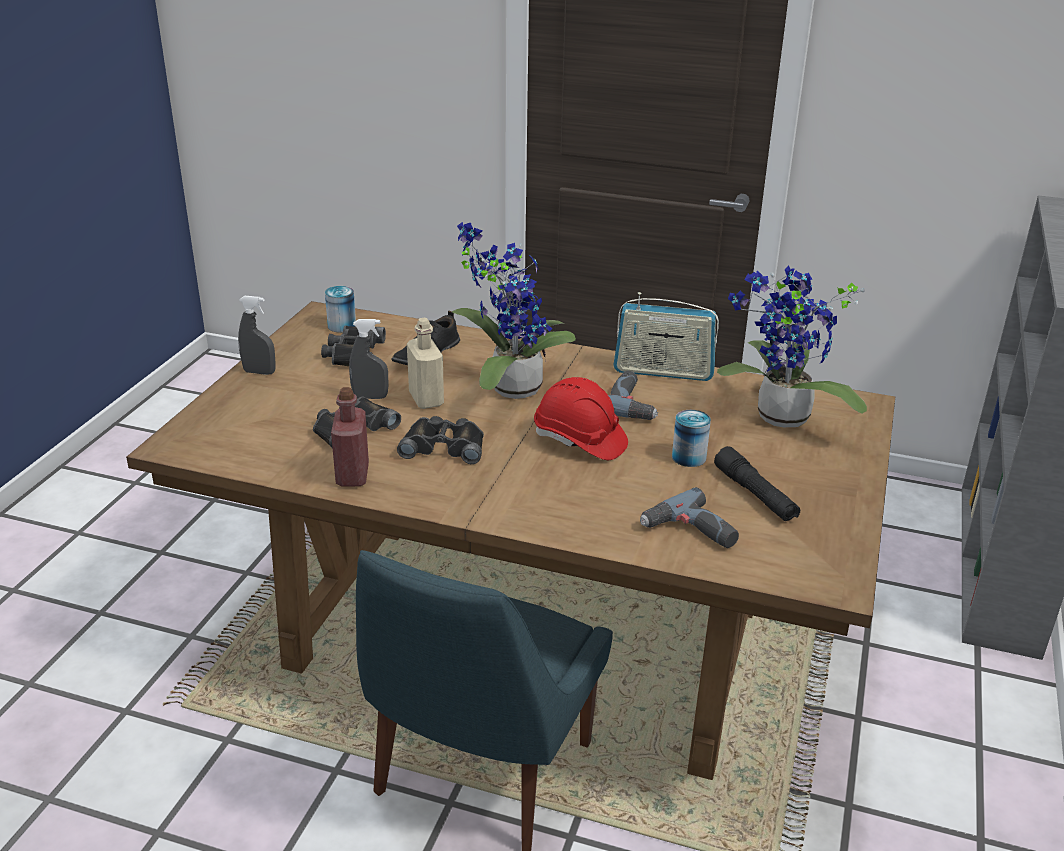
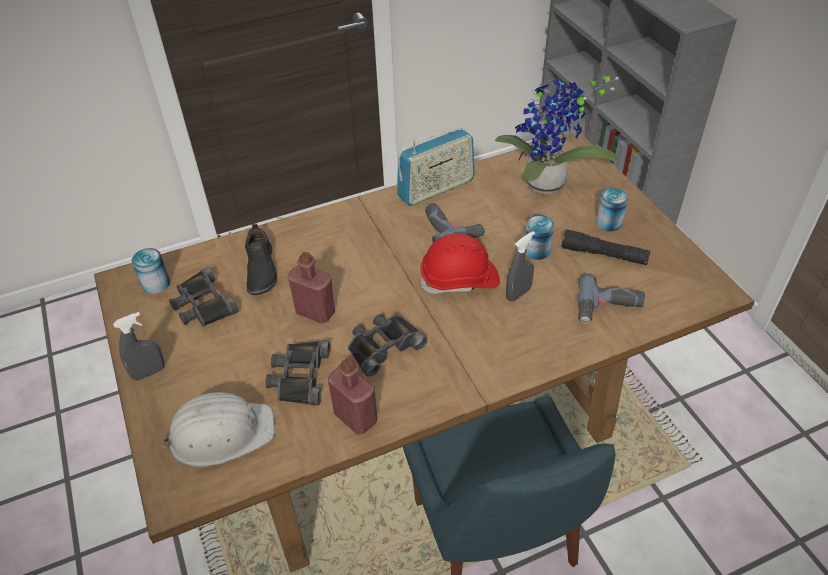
camera: 40 degrees left, 15 degrees up
(250, 430) = (221, 433): none -> white hard hat
(370, 397) = (272, 338): grey spray bottle -> grey spray bottle (518, 294)
(426, 399) = (315, 312): beige bottle -> red bottle
(509, 387) = (358, 264): potted plant -> none
(803, 475) = (608, 222): none -> can

